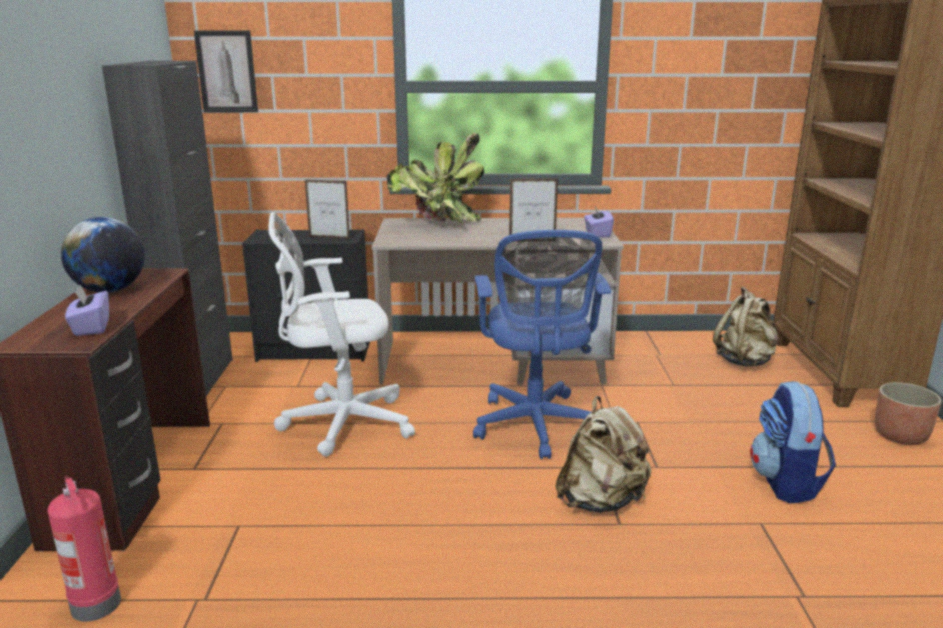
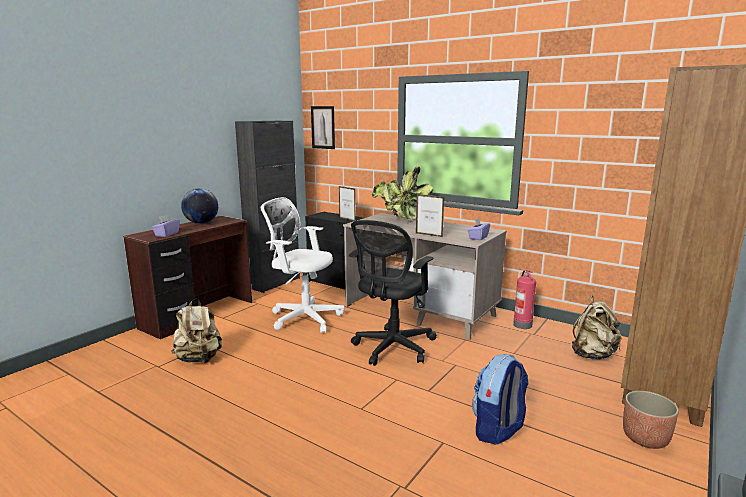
camera: 35 degrees right, 5 degrees down
(94, 603) = (127, 353): fire extinguisher -> fire extinguisher (522, 324)
(535, 427) = (392, 348): blue office chair -> black office chair
(601, 501) = (369, 395): beige backpack -> beige backpack (199, 359)

